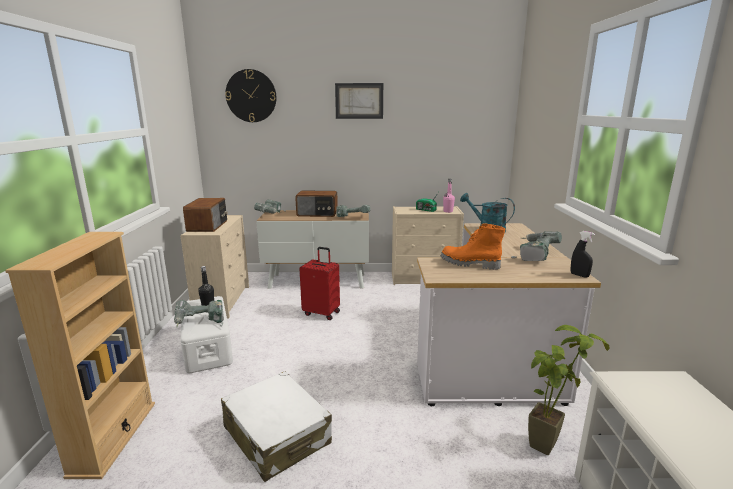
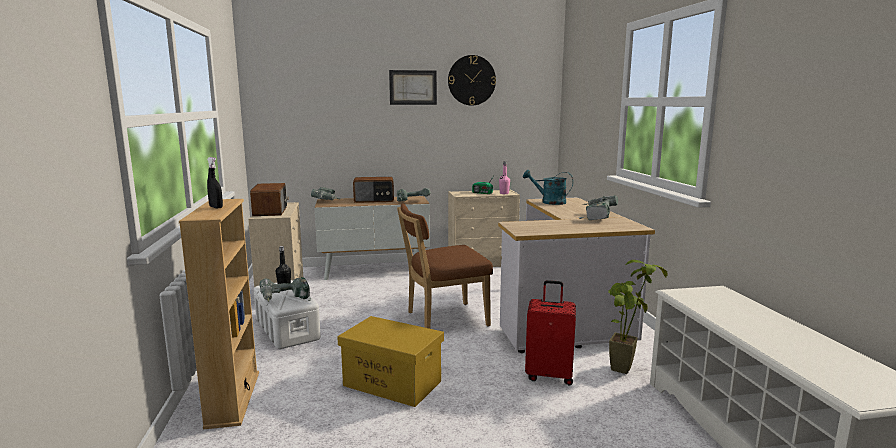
camera: 10 degrees left, 5 degrees down
(251, 96) = (303, 82): wall clock -> wall clock (471, 80)
(277, 435) = (391, 383): white suitcase -> yellow storage box
(322, 313) = (391, 295): red suitcase -> red suitcase (549, 375)
(362, 349) = (443, 319): none -> brown chair
(469, 264) = (545, 224): orange boot -> none
(579, 275) = (637, 226): black spray bottle -> black spray bottle (216, 207)

